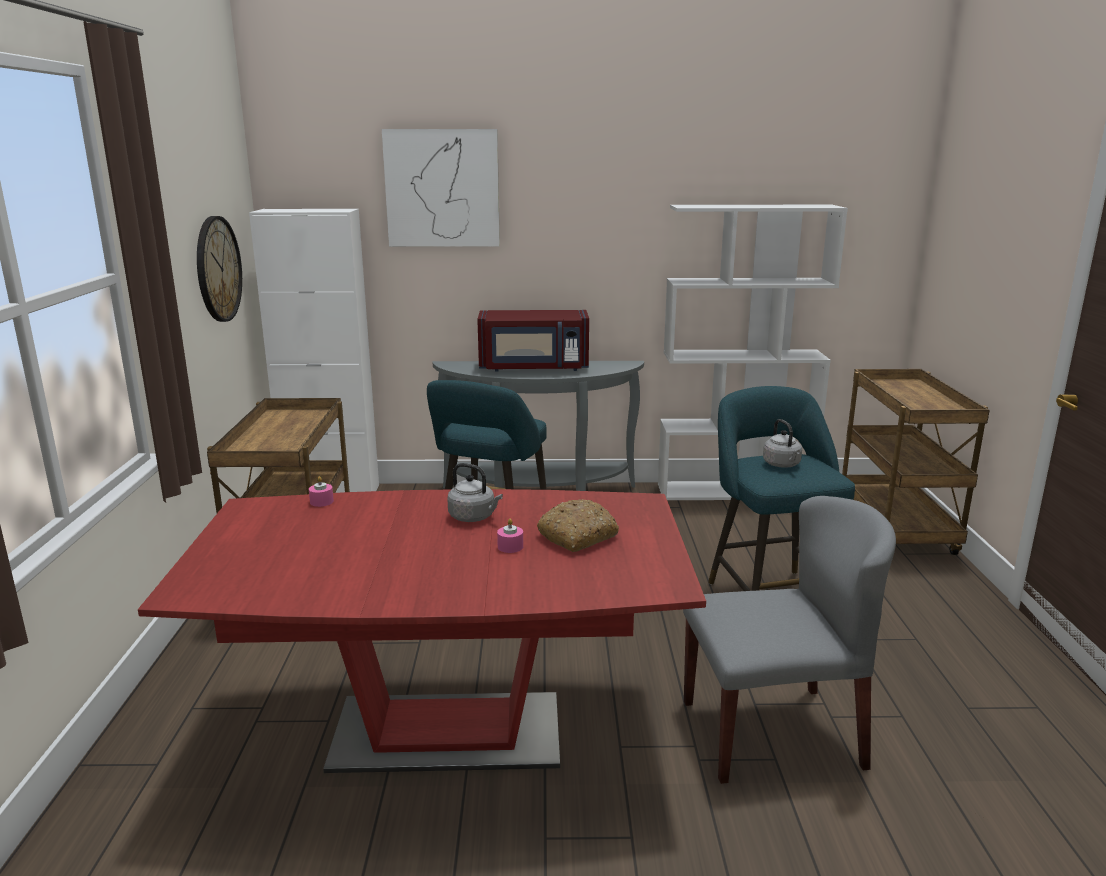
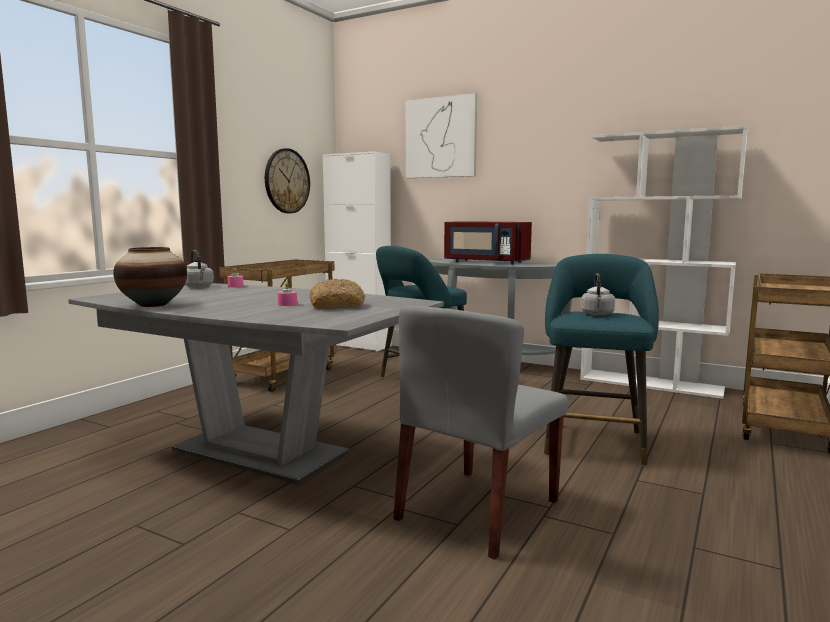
camera: 30 degrees right, 10 degrees down
(332, 596) = (153, 305): none -> vase
(447, 733) = (260, 452): red dining table -> grey dining table
(474, 517) = (297, 296): grey kettle -> grey kettle (199, 287)
(772, 733) = (478, 510): grey chair -> grey chair turned 105 degrees clockwise

